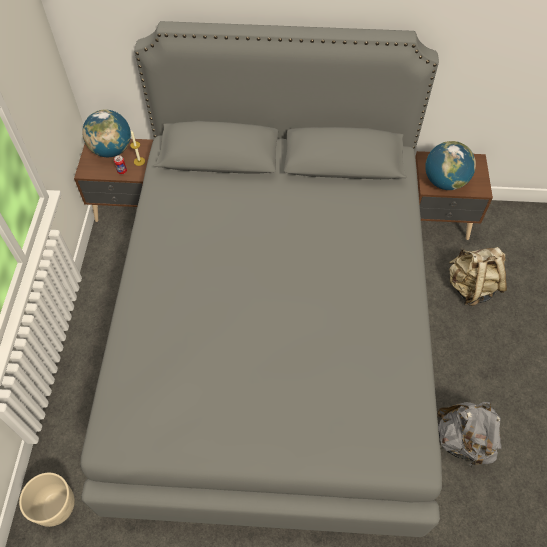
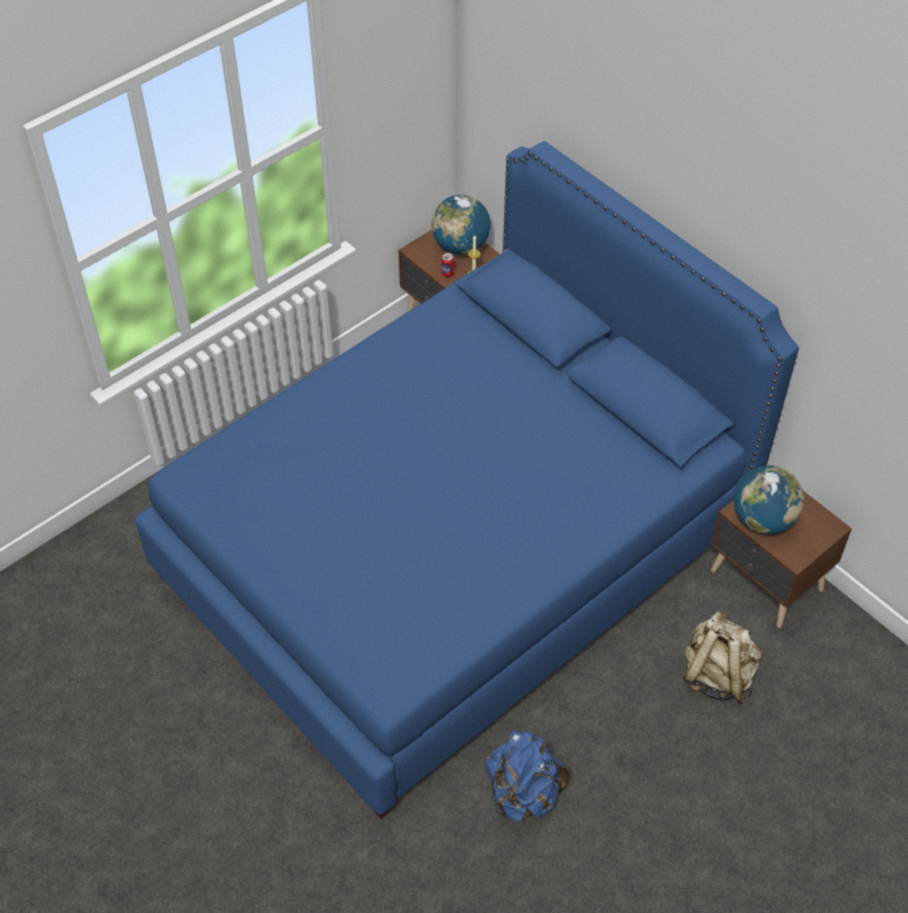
camera: 45 degrees right, 5 degrees down
(56, 506) = (128, 532): beige planter -> none
(273, 335) = (454, 550): grey bed -> blue bed
(462, 440) = (523, 793): grey backpack -> blue backpack

